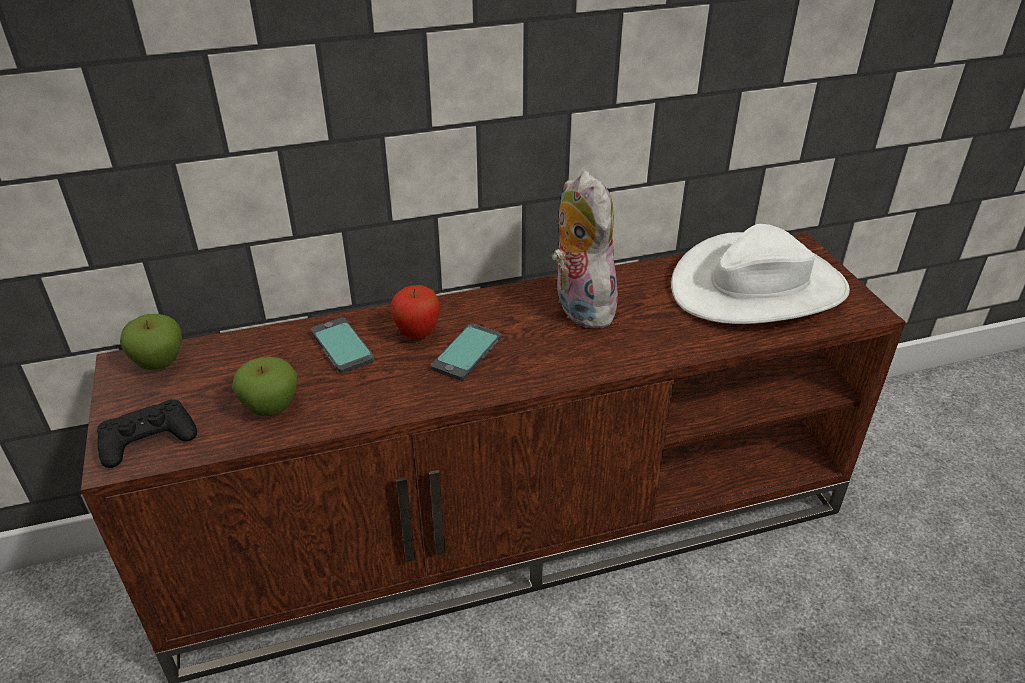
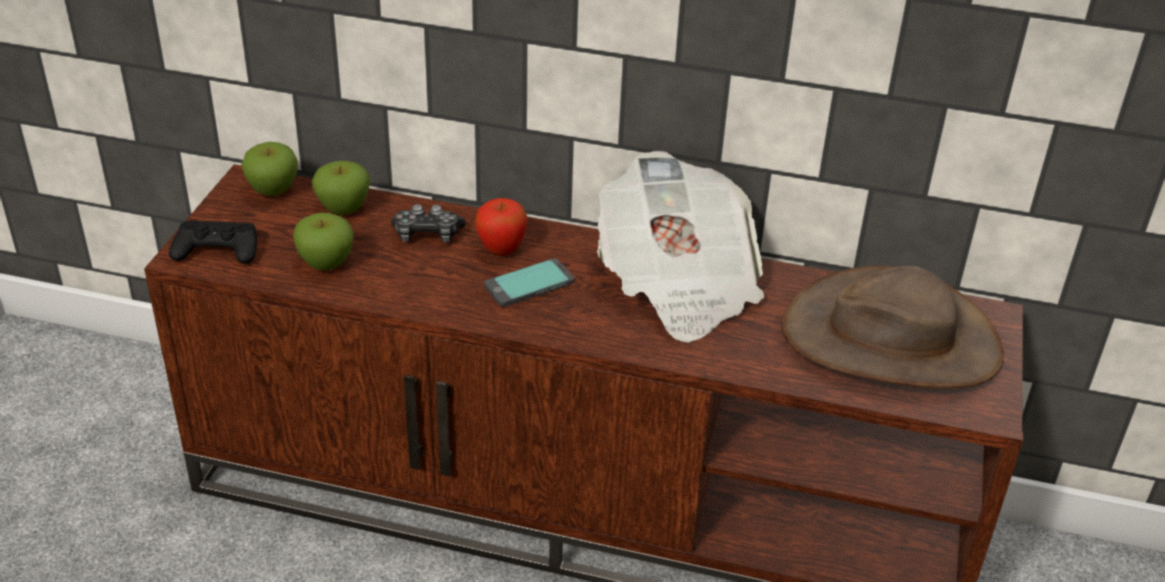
camera: 30 degrees right, 0 degrees up
(244, 354) = (343, 209): none -> apple
(342, 346) = (427, 234): phone -> game controller
(579, 307) = (677, 284): plush toy -> newspaper
(758, 287) = (891, 339): white hat -> brown hat

